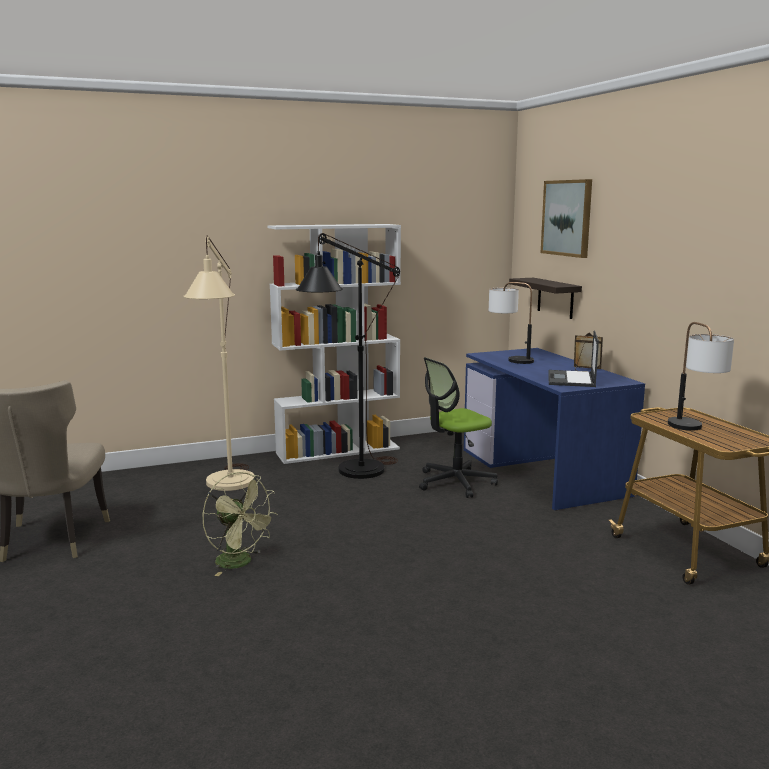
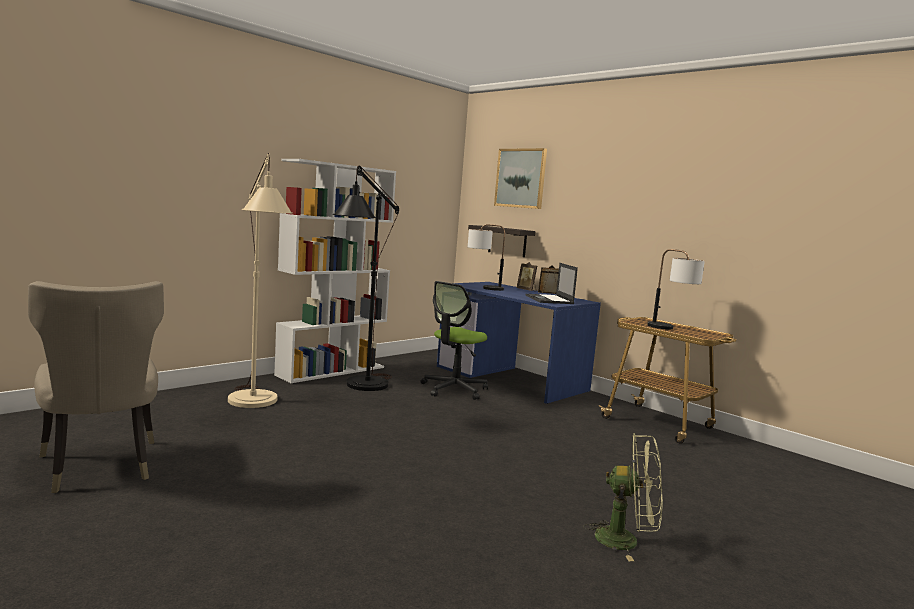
camera: 25 degrees left, 5 degrees down
(240, 563) = (331, 465): green fan -> green fan (626, 541)
(567, 362) = (527, 290): none -> picture frame

